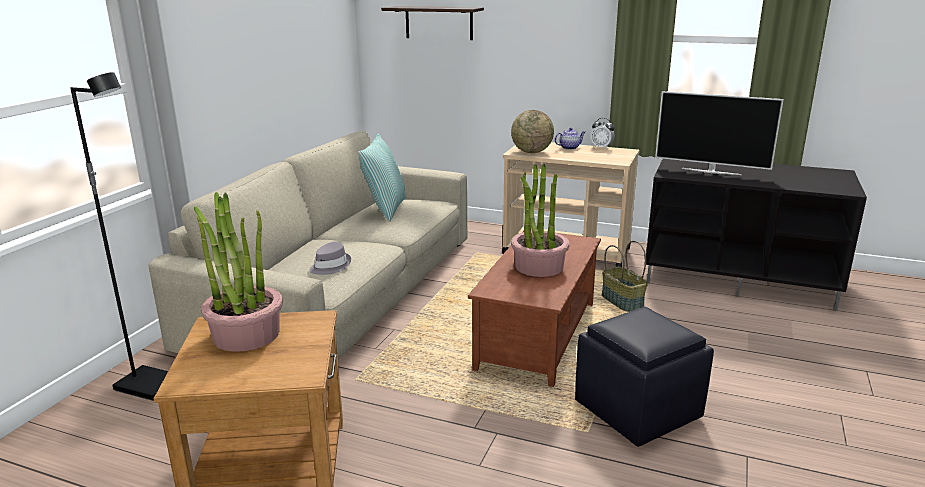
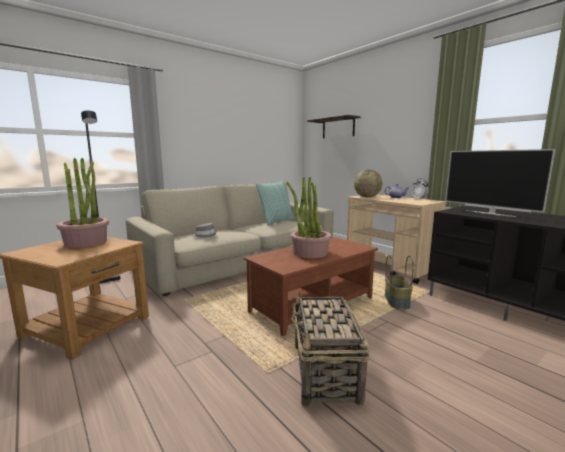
camera: 30 degrees right, 10 degrees down
(639, 410) = (325, 372): black ottoman -> basket

